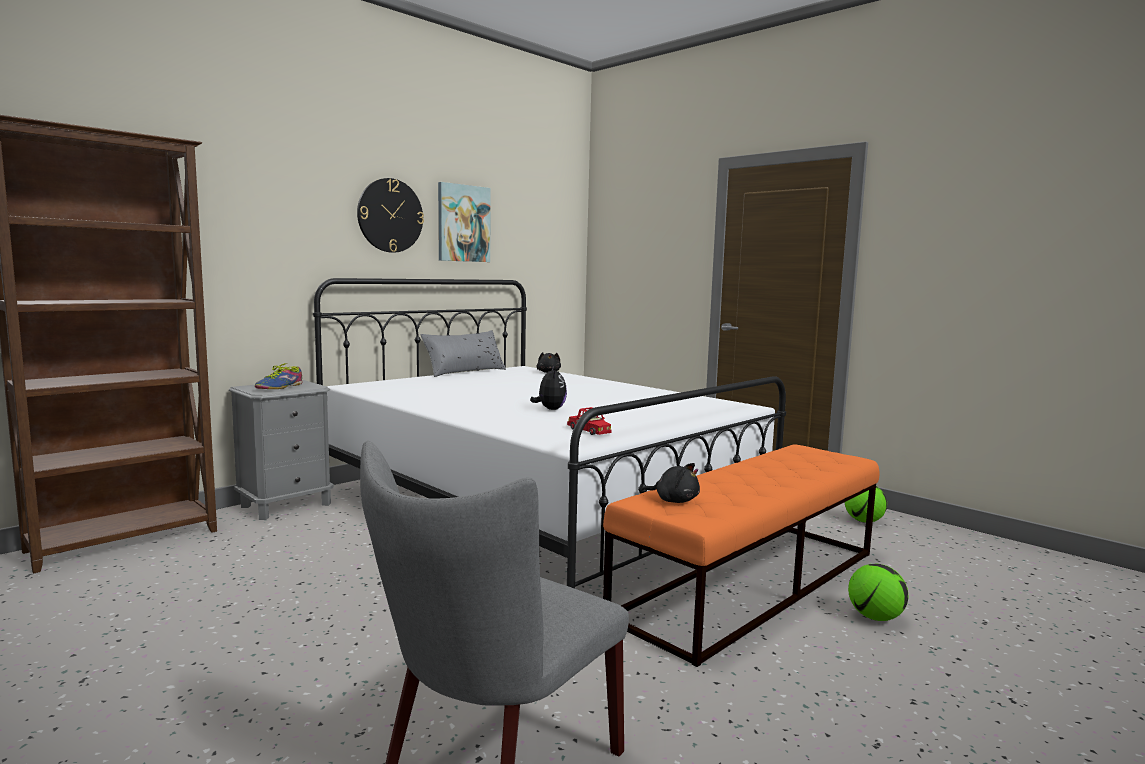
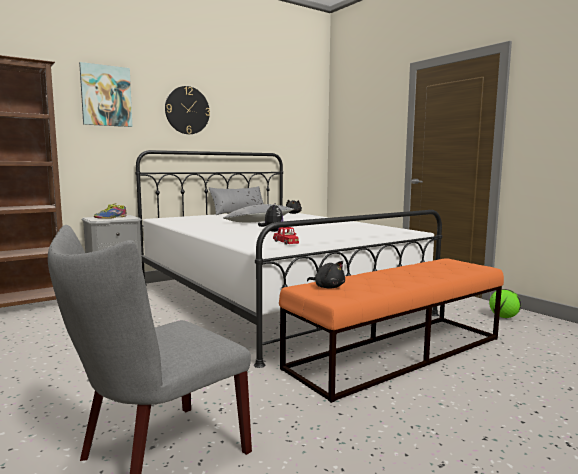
camera: 10 degrees right, 0 degrees up
(463, 223) = (238, 115): picture -> picture (106, 96)
(513, 390) = (259, 221): none -> grey pillow
(875, 617) = (482, 380): football -> none

